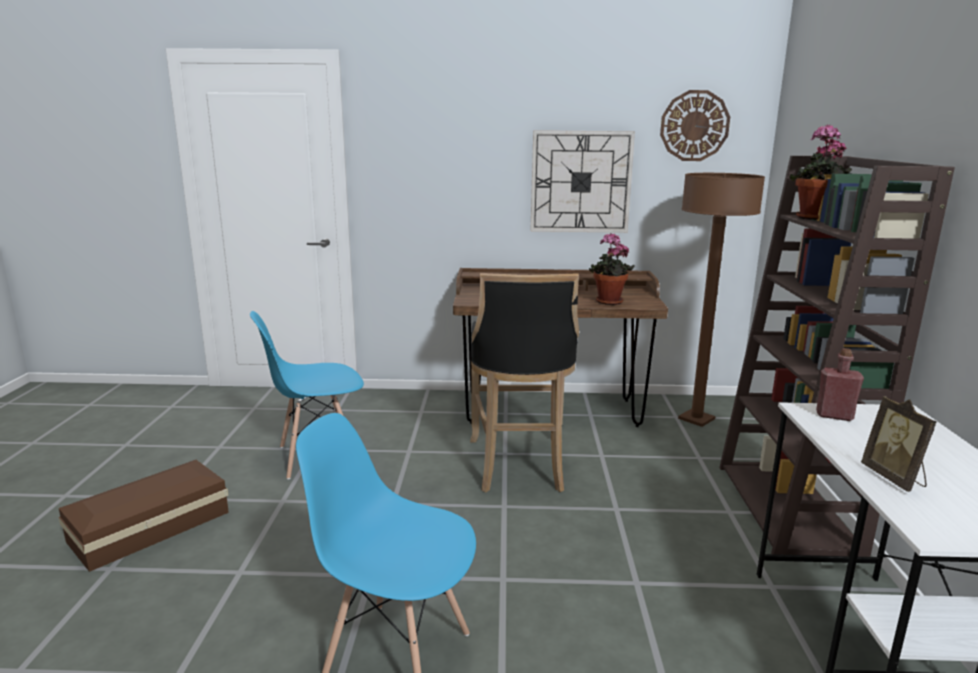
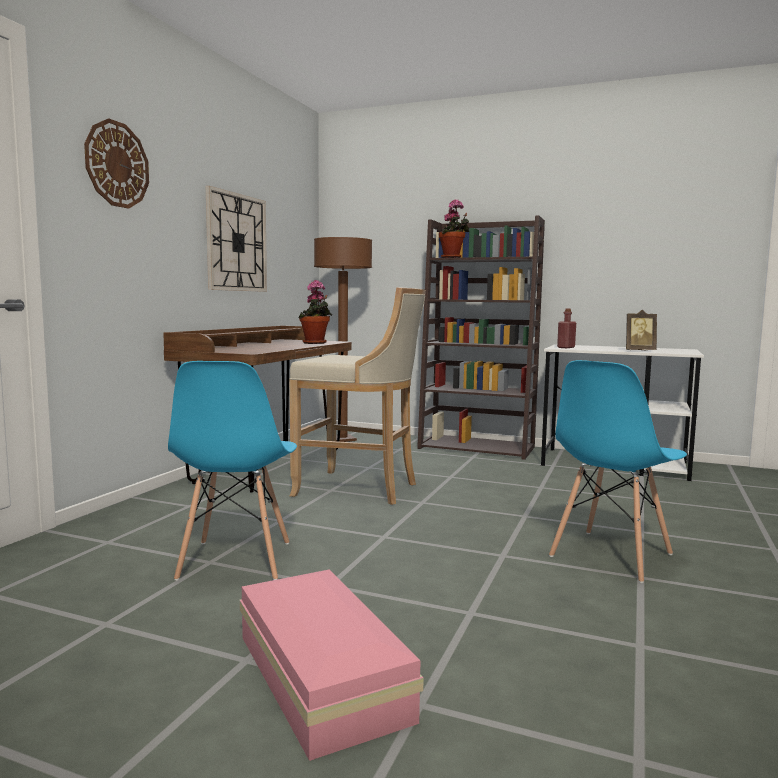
camera: 70 degrees left, 10 degrees down
(147, 527) = (319, 679): brown storage box -> pink storage box
(519, 466) = (360, 489): black stool -> beige stool
(694, 126) = (289, 203): wall clock -> wall clock (117, 164)

